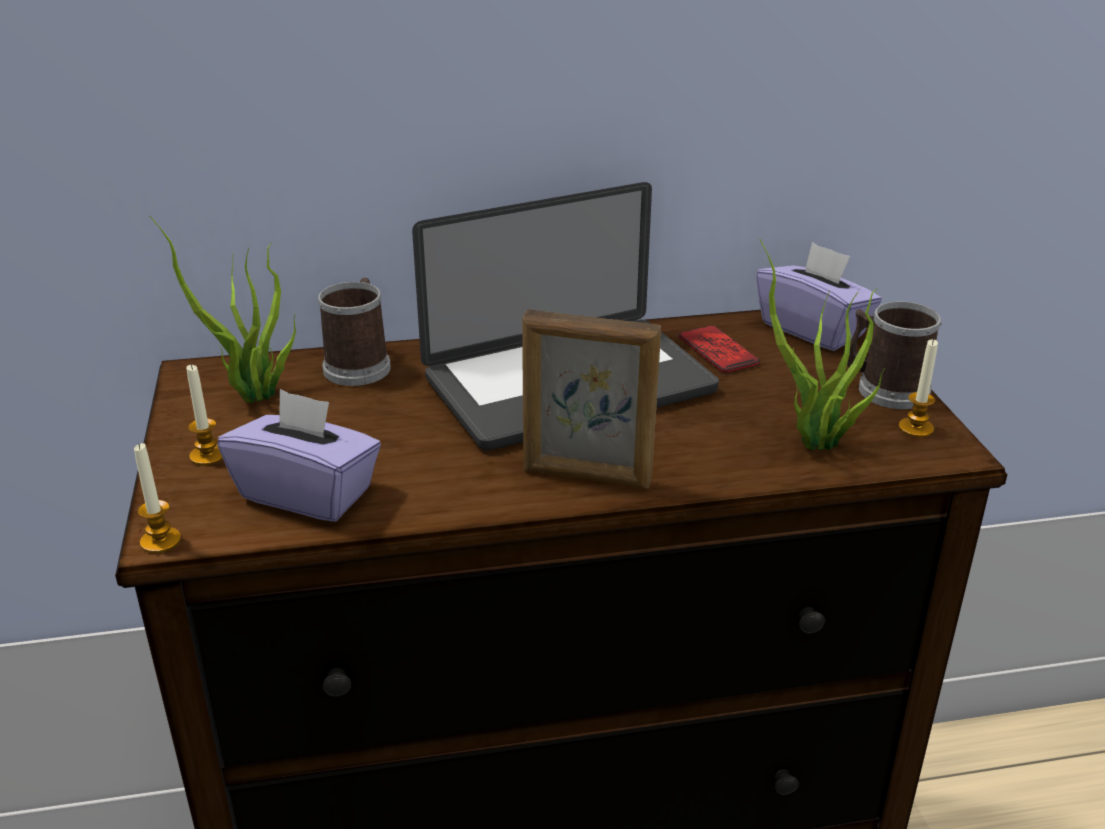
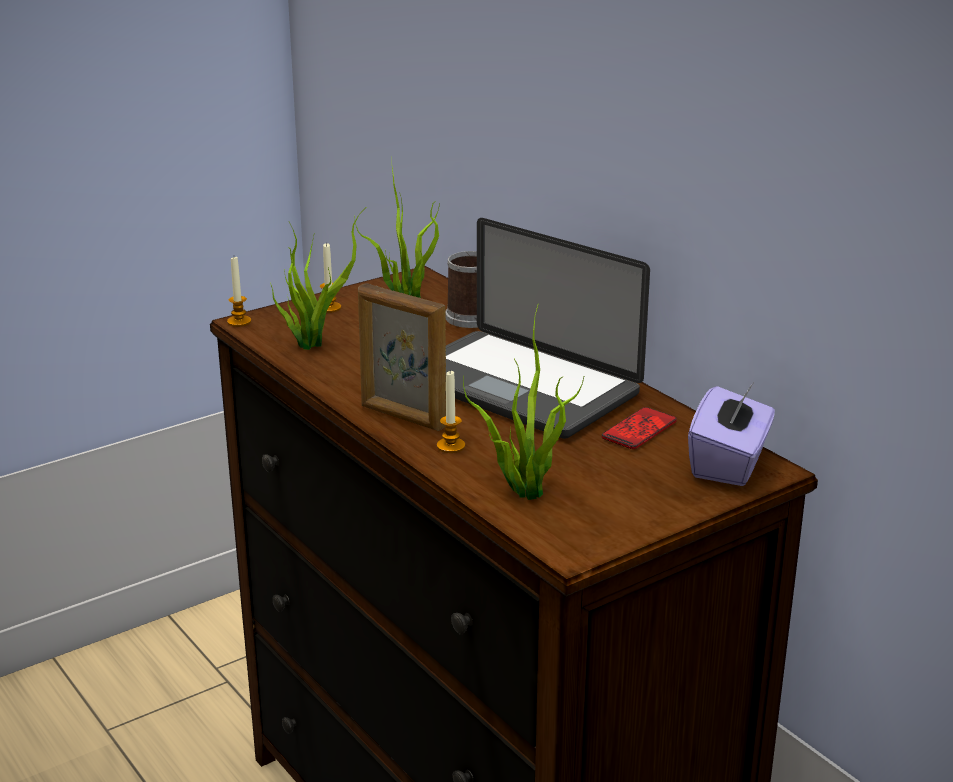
camera: 65 degrees right, 5 degrees down
(307, 493) = (313, 343): purple tissue box -> potted plant
(587, 476) = (402, 417): picture frame -> picture frame turned 45 degrees counterclockwise
(885, 389) = (649, 509): mug -> none
(915, 428) = (592, 530): candle -> candle (451, 446)

